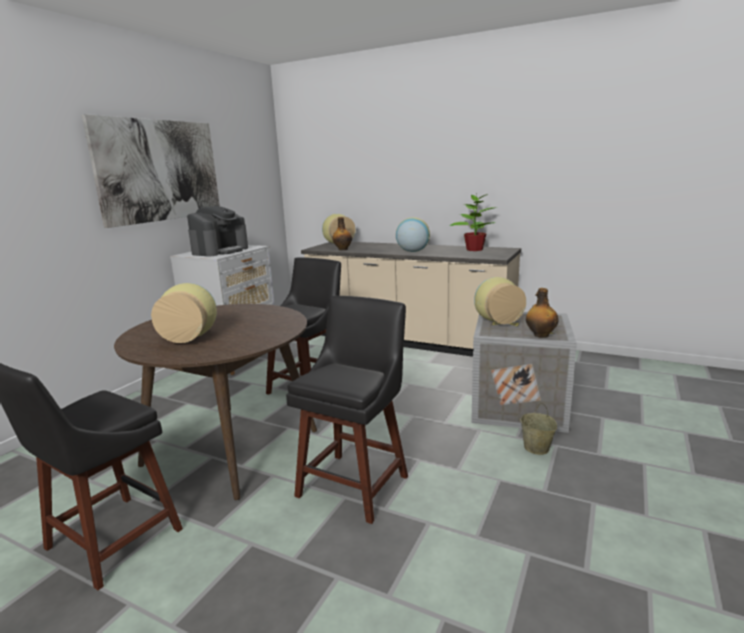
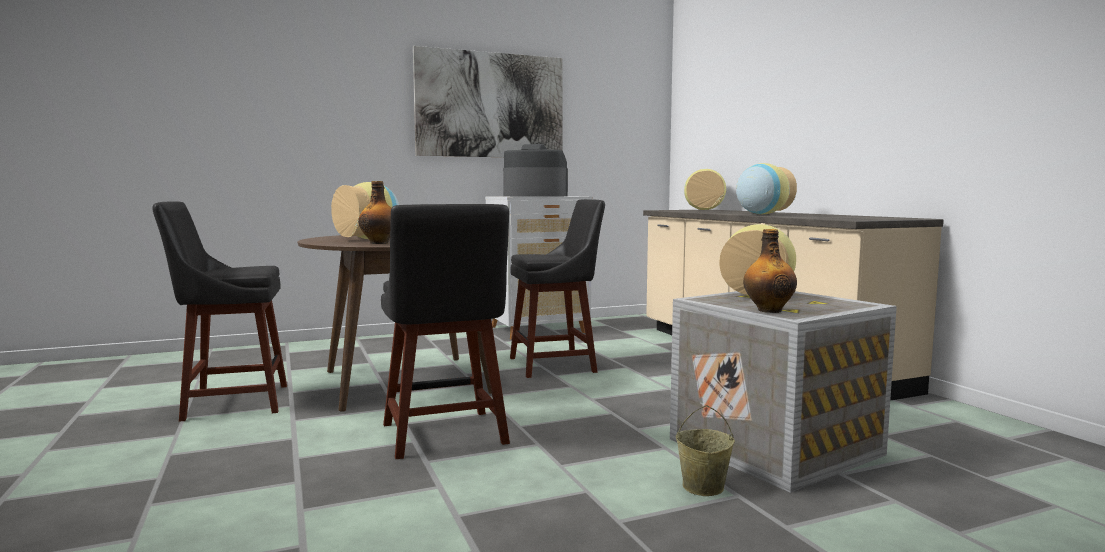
camera: 40 degrees right, 10 degrees down
(220, 251) = (535, 196): coffee machine -> coffee machine turned 150 degrees counterclockwise
(343, 249) = (687, 211): bottle -> bottle (379, 243)
(356, 482) = (445, 436): black chair -> black chair turned 90 degrees clockwise
(474, 249) = (855, 216): potted plant -> none

